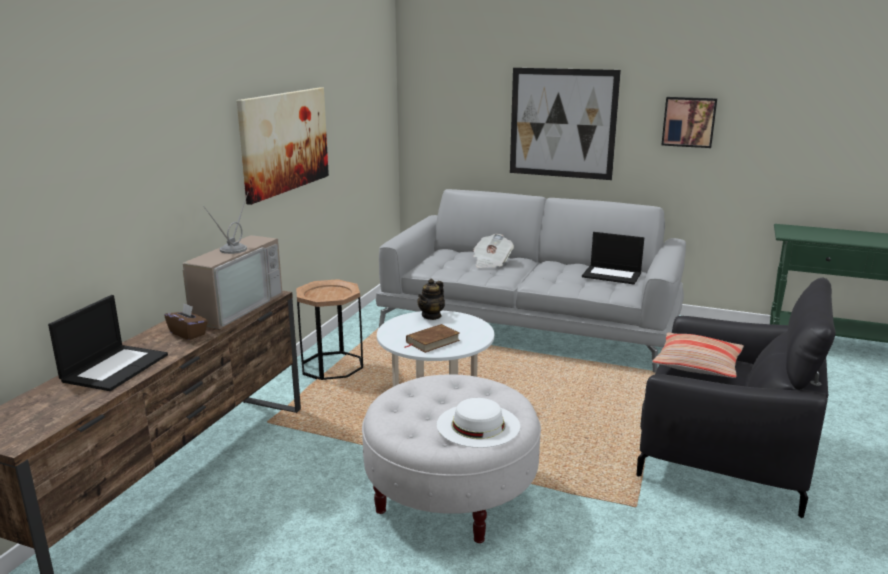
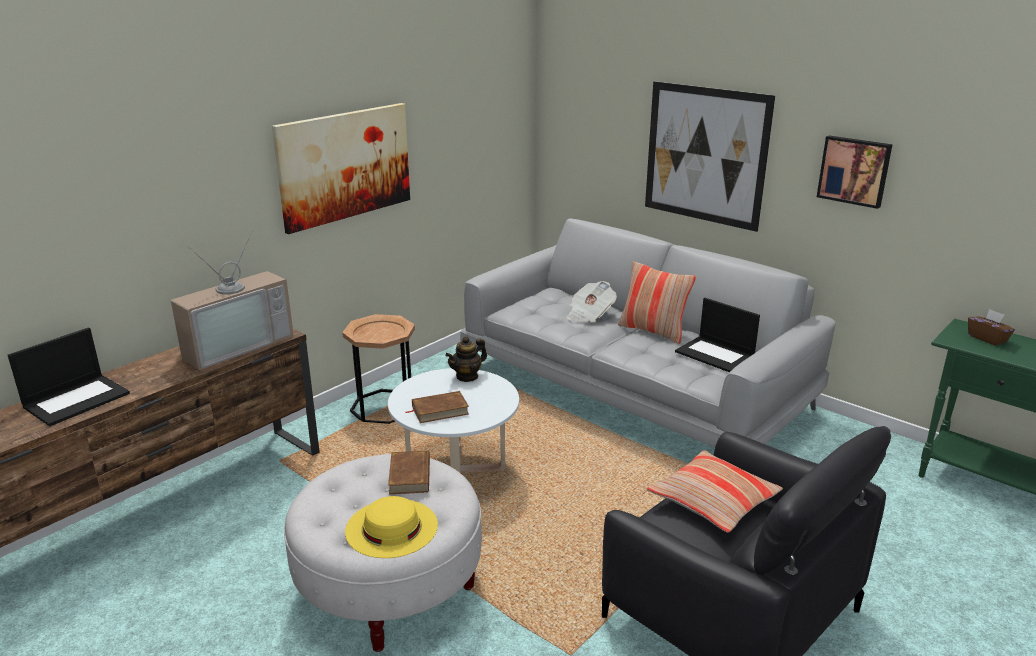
camera: 20 degrees right, 5 degrees up
(188, 333) = (168, 371): brown tissue box -> brown tissue box (987, 338)
(456, 388) = (410, 476): none -> brown book
(478, 425) = (391, 527): white hat -> yellow hat
(550, 267) = (653, 331): none -> pillow

